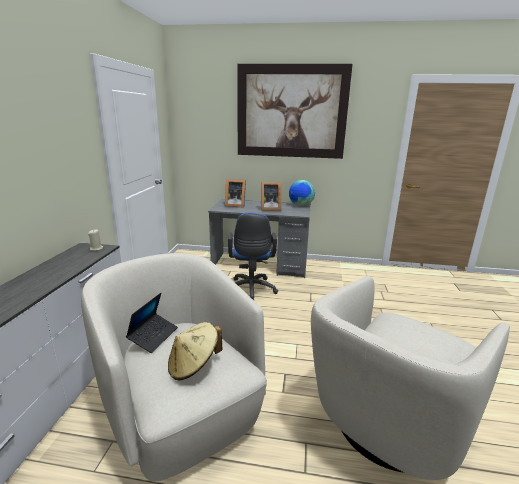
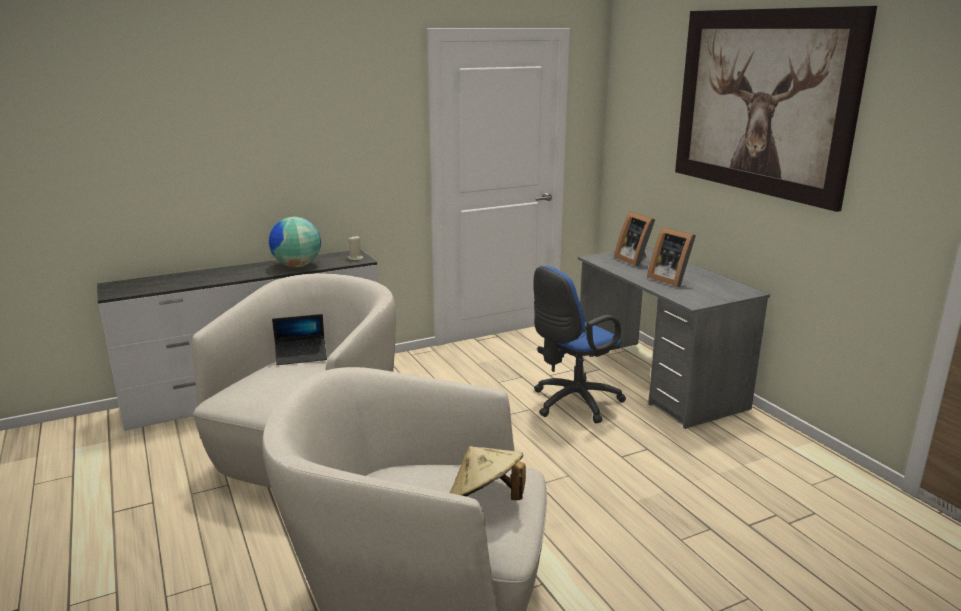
camera: 55 degrees right, 0 degrees up
(193, 365) = (275, 386): beige hat -> beige hat (486, 499)
(300, 205) = (740, 291): globe -> globe (296, 266)

